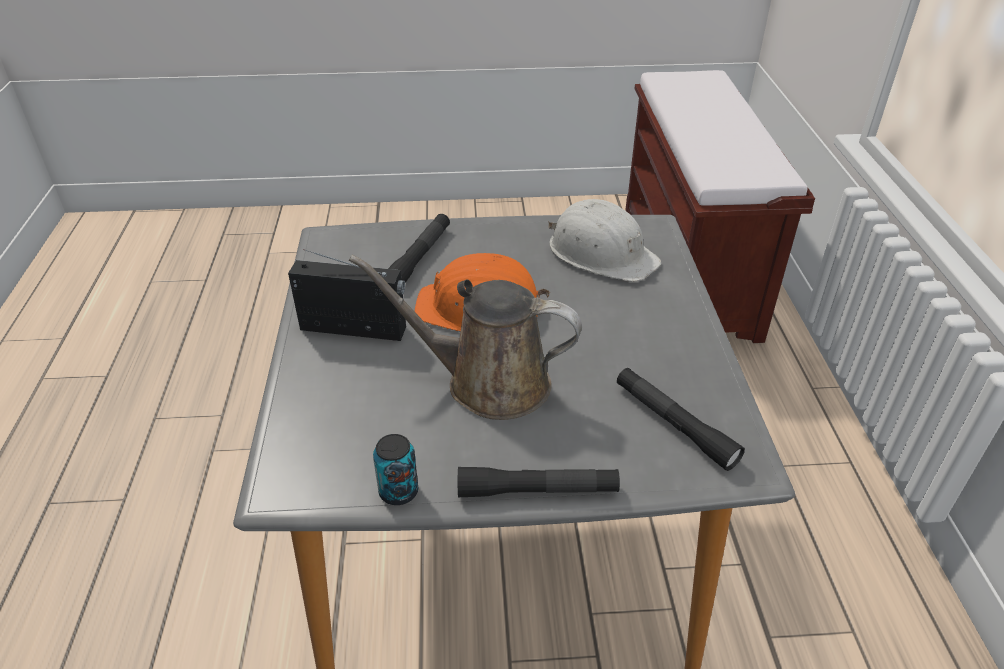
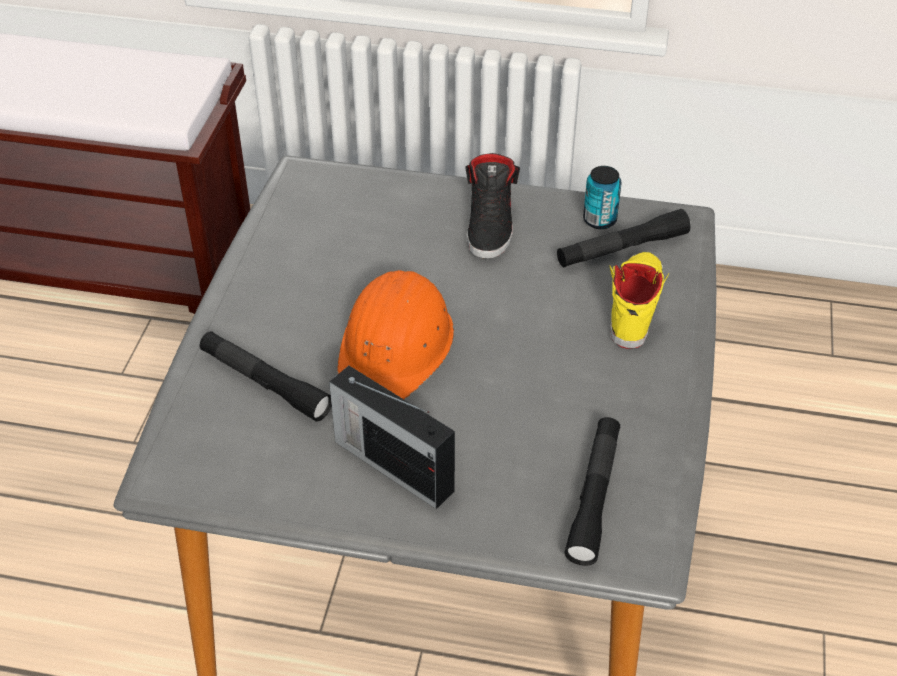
camera: 75 degrees left, 5 degrees up
(355, 329) = (392, 464): radio -> radio turned 75 degrees counterclockwise
(398, 491) = (667, 455): can -> can (599, 220)
(487, 382) = (526, 362): brown watering can -> none
(537, 490) = (684, 356): black flashlight -> black flashlight (594, 496)
(595, 443) = (634, 304): none -> yellow shoe
(601, 253) = (335, 226): white hard hat -> none
(657, 333) = (491, 224): none -> black shoe

